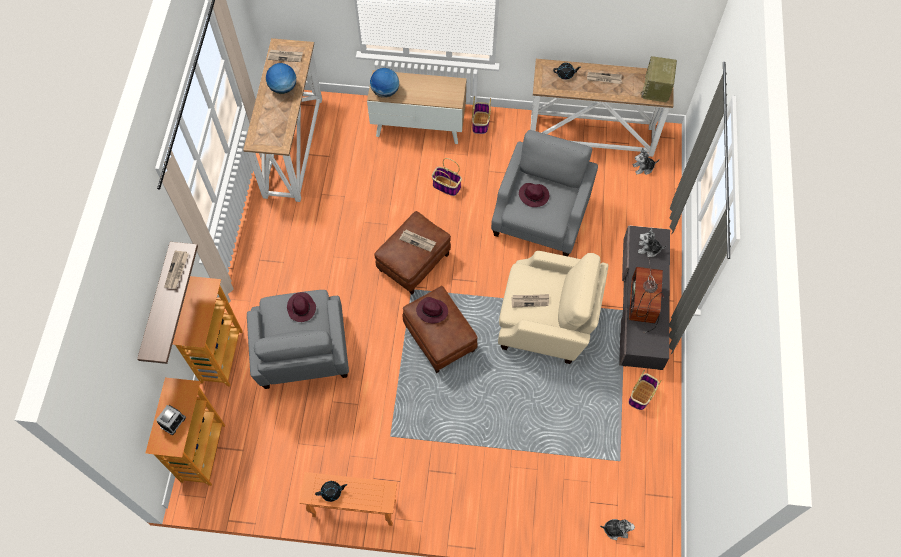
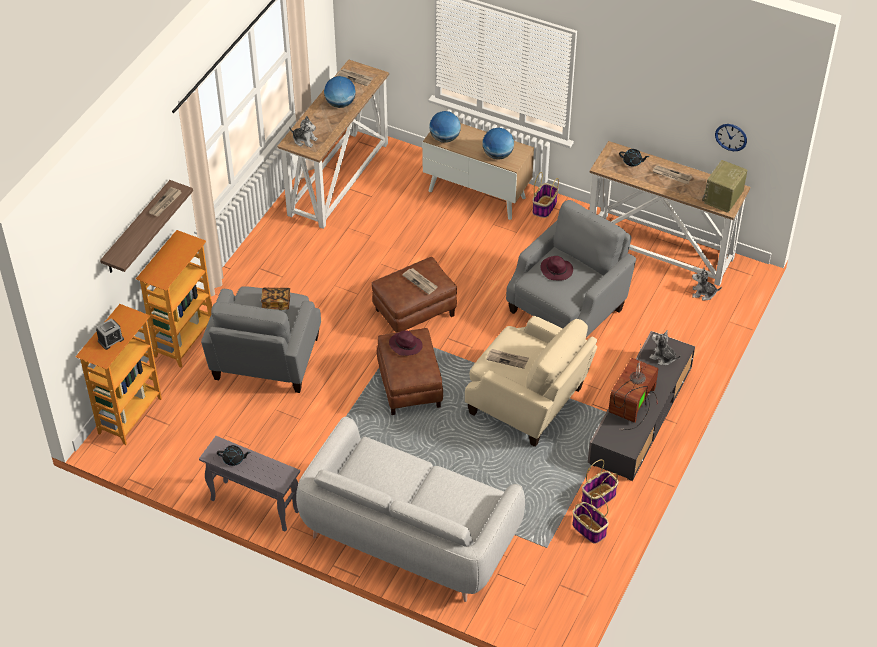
camera: 20 degrees right, 15 degrees down
(301, 308) = (276, 303): purple hat -> book
(354, 508) = (254, 506): orange side table -> grey side table
(438, 95) = (497, 155): none -> globe
(446, 186) = (480, 254): basket -> basket (588, 529)
(500, 489) = (410, 534): none -> grey sofa
(616, 529) = (513, 605): plush toy -> plush toy (304, 140)
(656, 33) = (731, 137): none -> wall clock

